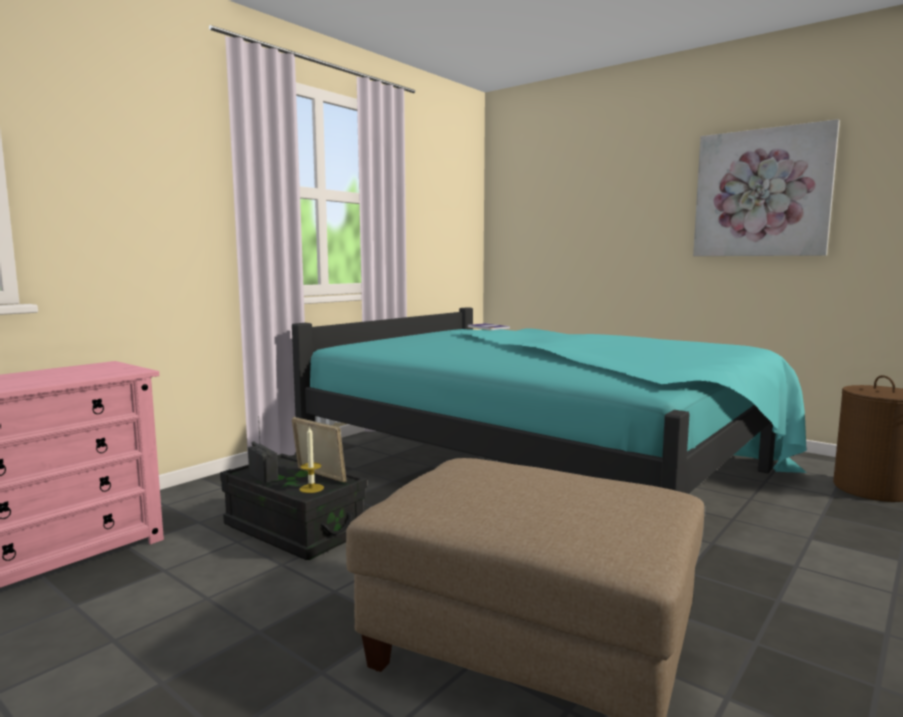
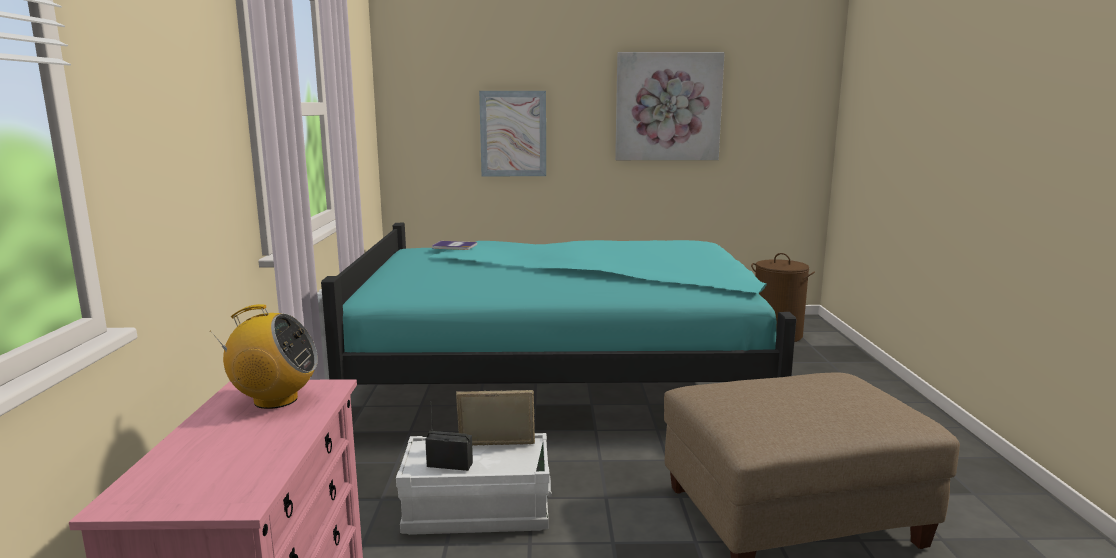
camera: 40 degrees left, 5 degrees up
(93, 370) = (275, 400): none -> radio
(294, 530) = (477, 510): black storage box -> white storage box
(311, 488) = (518, 459): candle -> none
(592, 230) = (513, 134): none -> picture

